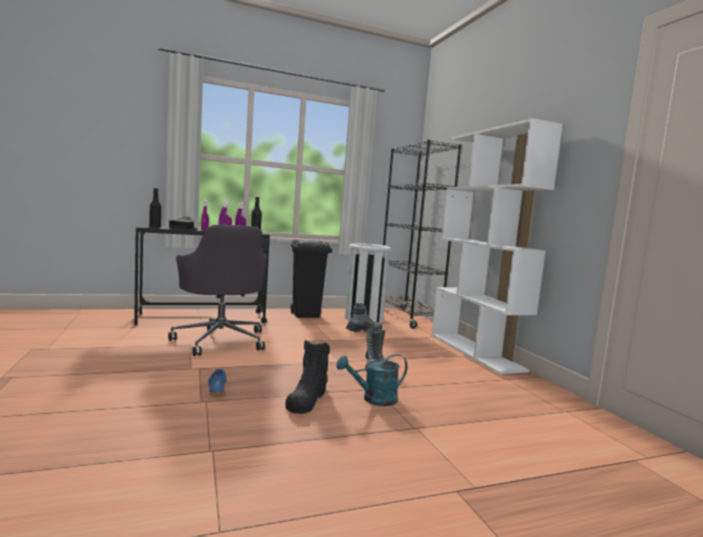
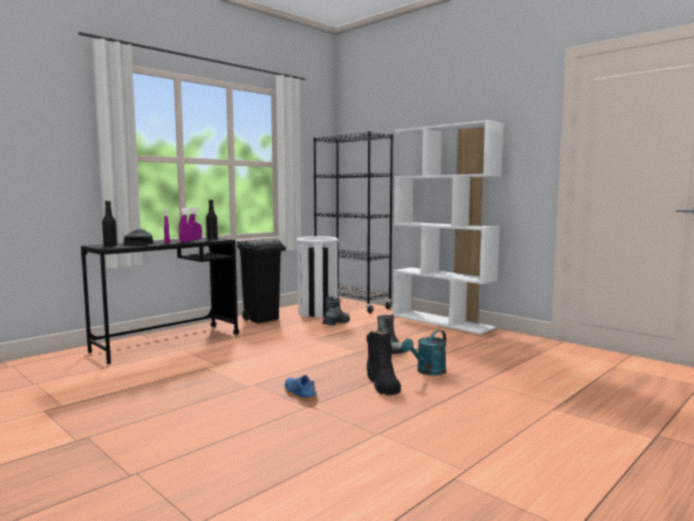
camera: 25 degrees left, 0 degrees up
(221, 340) = (226, 358): grey office chair -> none

